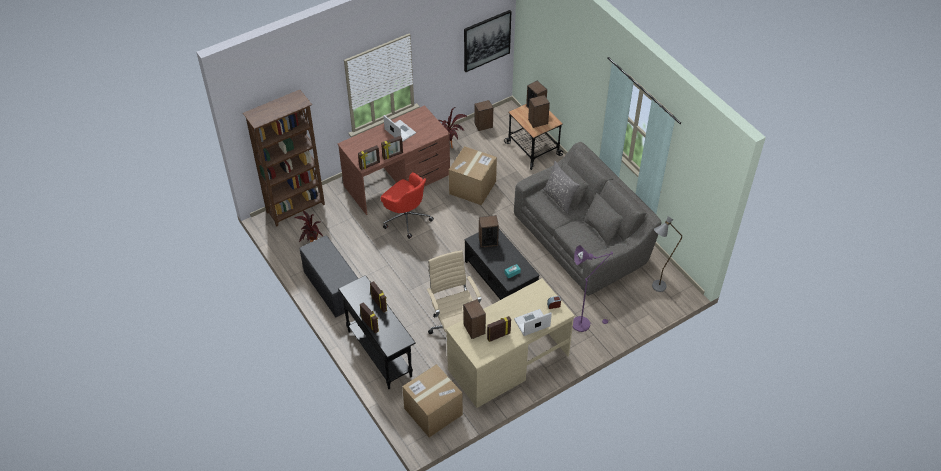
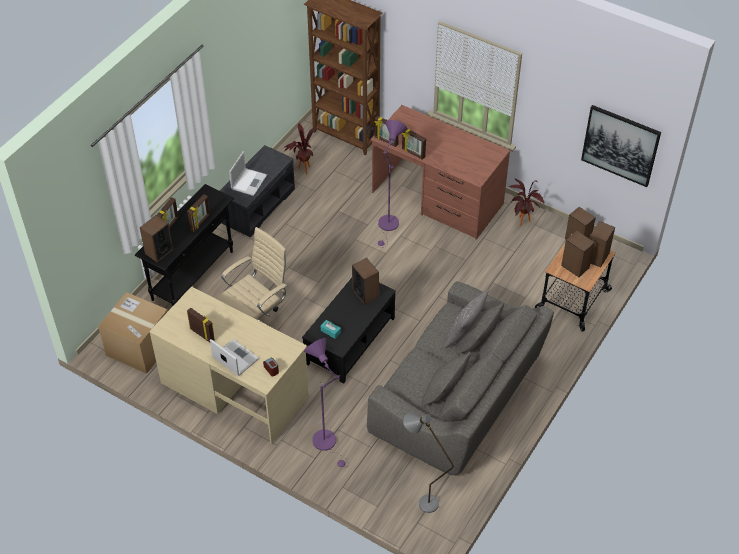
camera: 65 degrees right, 0 degrees up
(399, 131) = (453, 145): laptop -> laptop (249, 181)
(406, 218) = (388, 226): red office chair -> purple floor lamp
(472, 187) = (471, 266): cardboard box -> none
(474, 329) = (202, 310): speaker -> speaker (159, 251)

